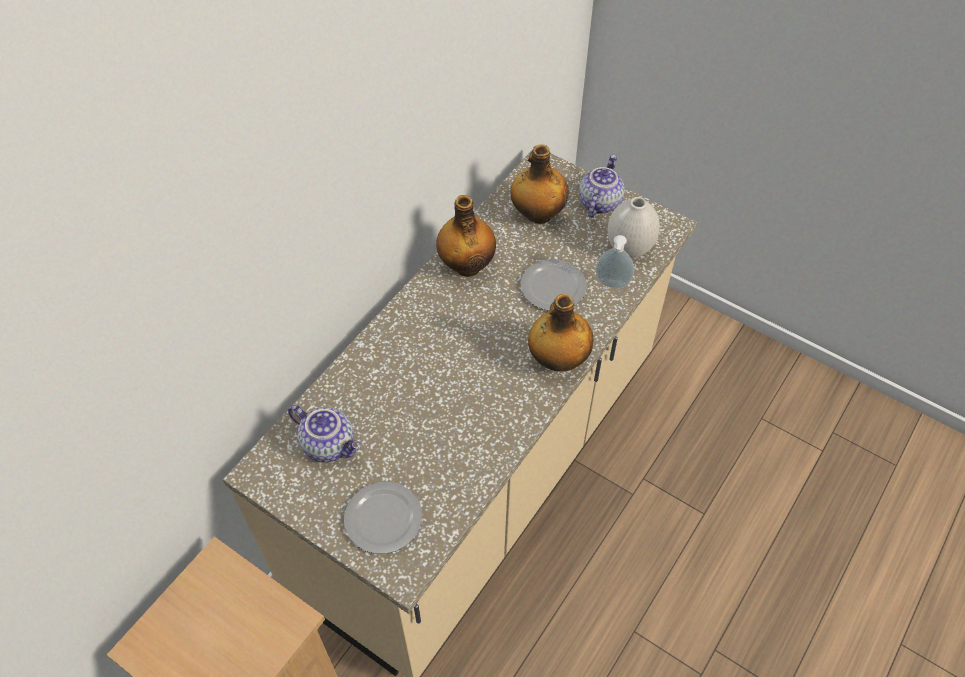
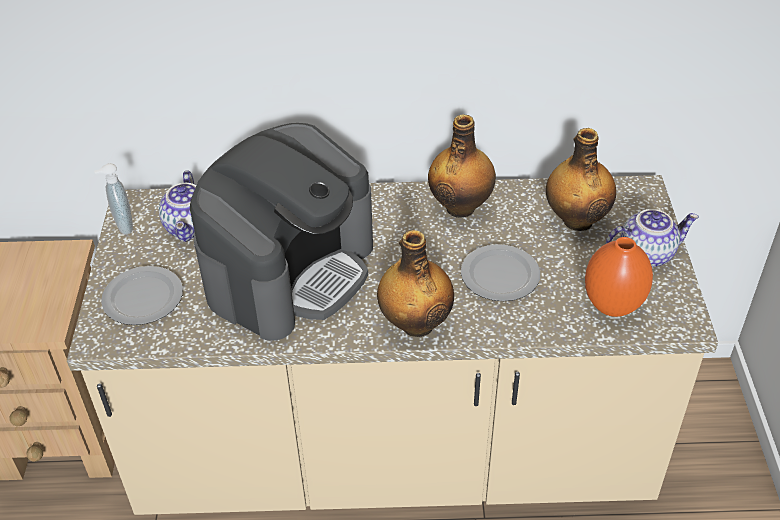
camera: 55 degrees right, 10 degrees down
(440, 404) = (290, 270): none -> coffee machine
(612, 285) = (551, 316): soap dispenser -> soap dispenser (123, 227)
(629, 250) = (611, 306): white vase -> orange vase

